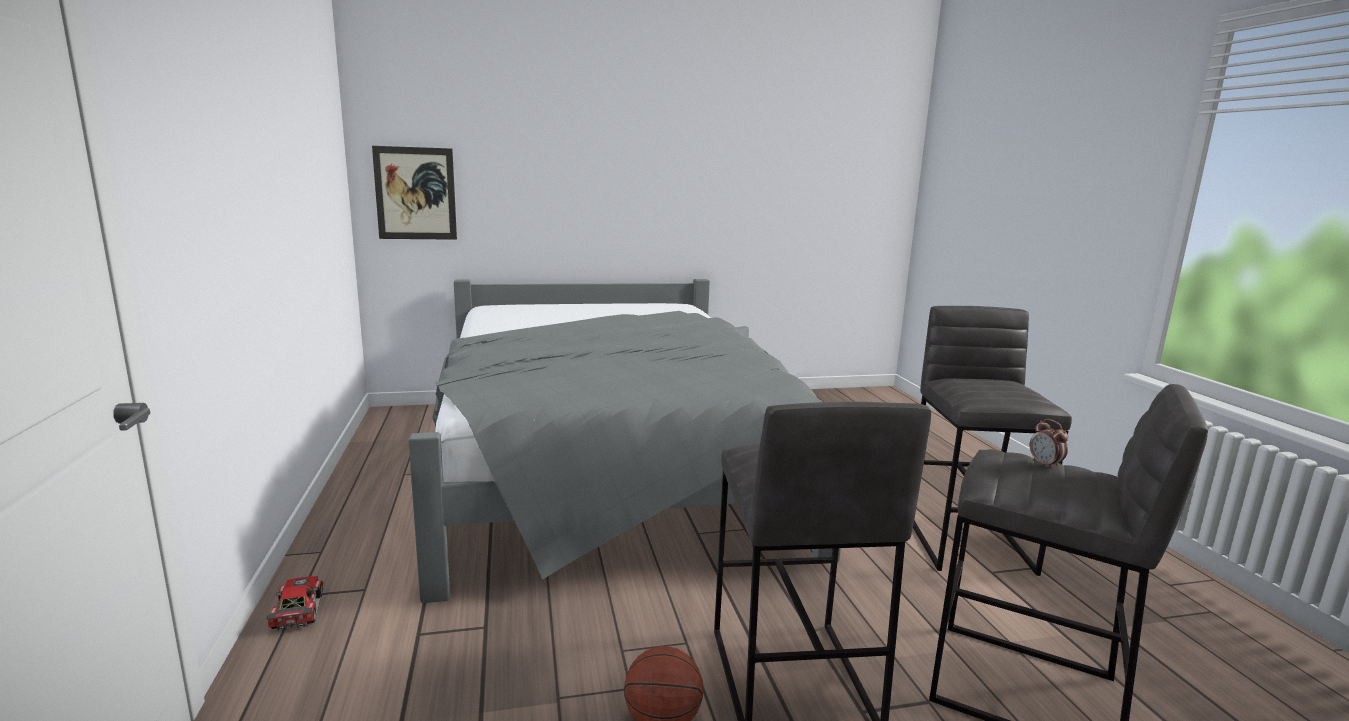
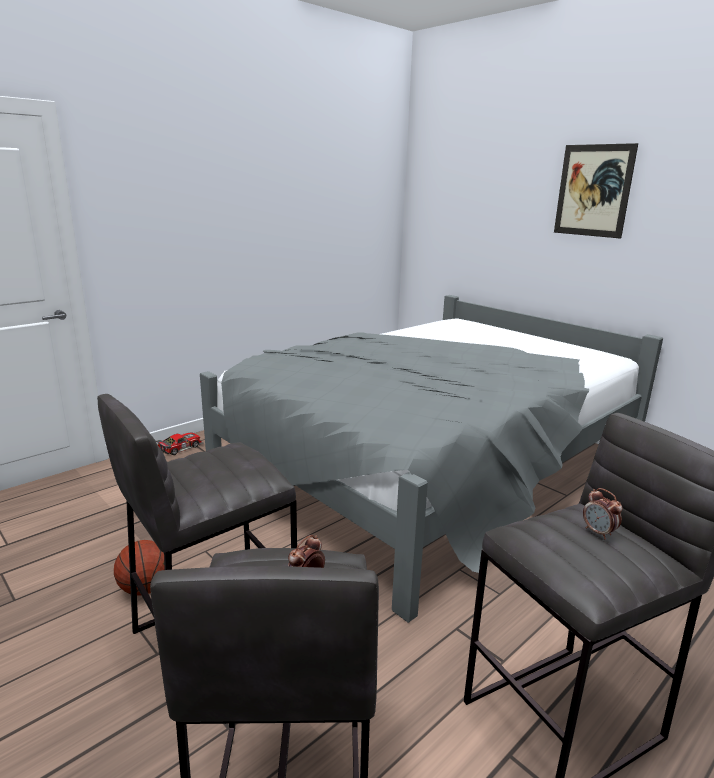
camera: 60 degrees right, 5 degrees up
(415, 193) = (436, 225): picture -> picture (593, 191)
(988, 382) = (598, 532): none -> alarm clock

